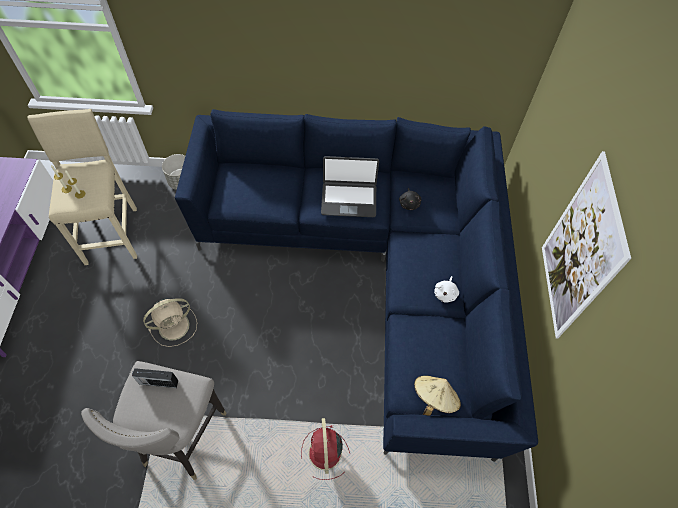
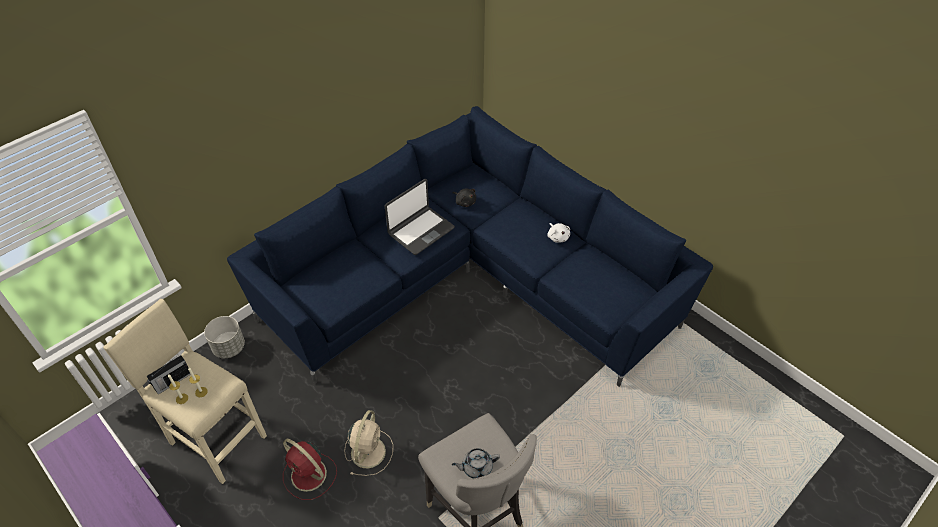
camera: 45 degrees left, 10 degrees down
(151, 409) = (476, 467): none -> grey teapot
(158, 382) = (457, 447): radio -> radio (172, 381)
(325, 454) = (585, 423): red fan -> red fan (310, 475)
(434, 398) = (628, 300): beige hat -> none
(579, 252) = (636, 124): picture -> none

